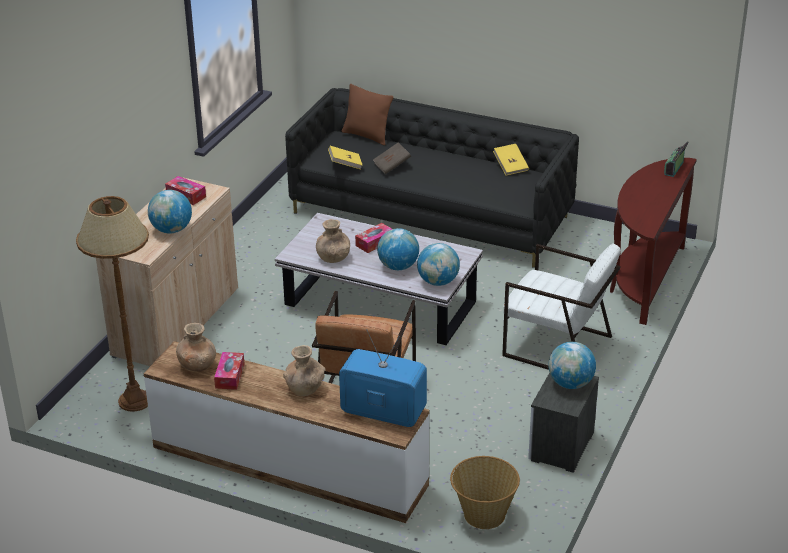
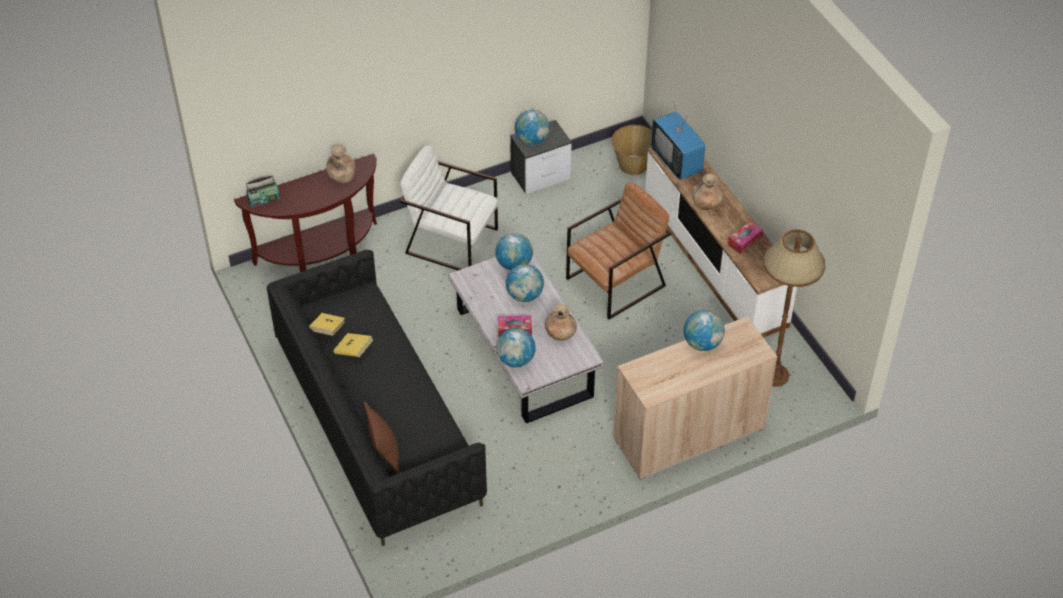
camera: 140 degrees left, 15 degrees up
(186, 195) = (659, 377): tissue box -> none
(197, 365) = (758, 262): brown vase -> brown vase (341, 176)
(345, 165) = (445, 426): yellow book -> yellow book (354, 351)
(348, 227) = (515, 360): none -> globe
(392, 166) = (411, 397): brown book -> none
(557, 346) = (451, 240): white armchair -> white armchair turned 45 degrees counterclockwise

